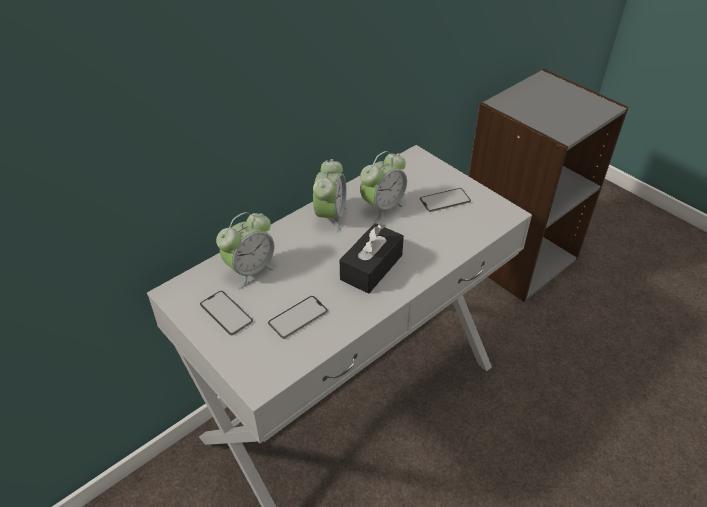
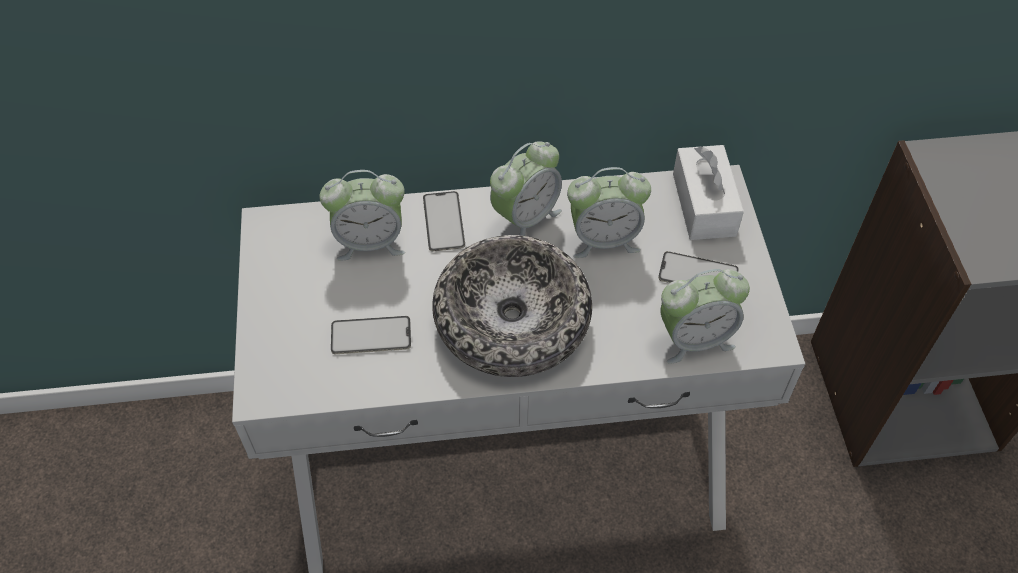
camera: 35 degrees right, 10 degrees up
(226, 313) = (300, 283): phone -> phone (443, 221)
(371, 267) = (512, 319): black tissue box -> bowl
(417, 169) = (704, 204): none -> white tissue box
(472, 229) = (694, 339): none -> alarm clock

